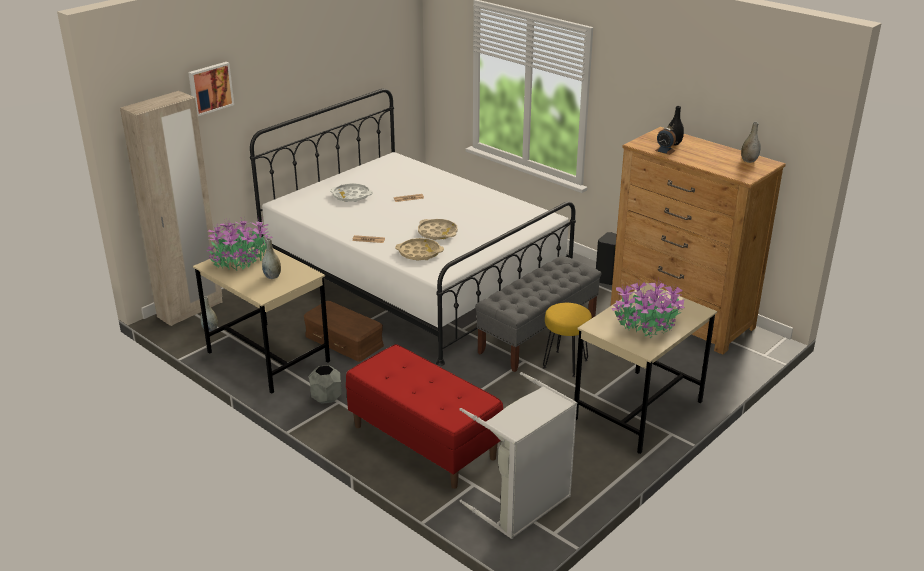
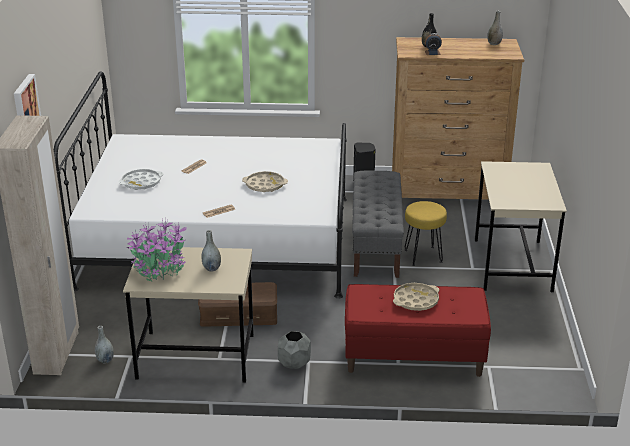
camera: 40 degrees left, 0 degrees up
(419, 253) = (277, 206): beige tray -> beige tray (415, 300)
(523, 506) = (538, 362): grey laundry basket -> none
(647, 326) = (528, 189): potted plant -> none

